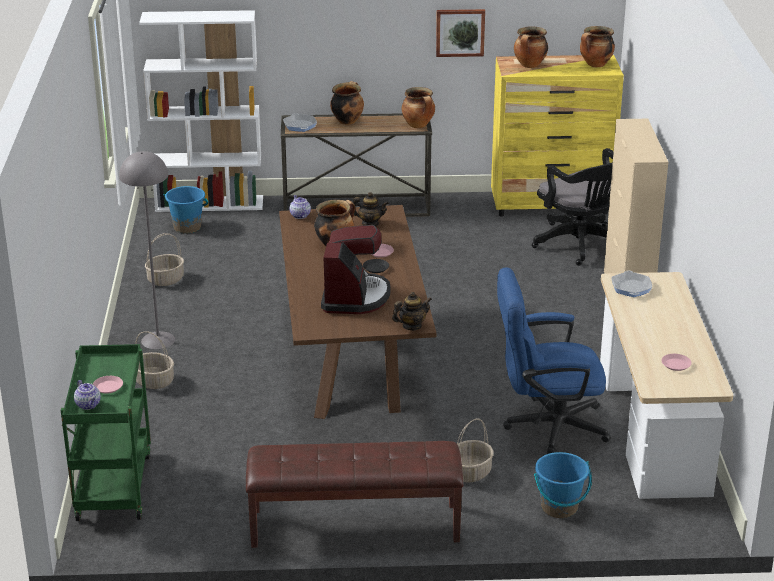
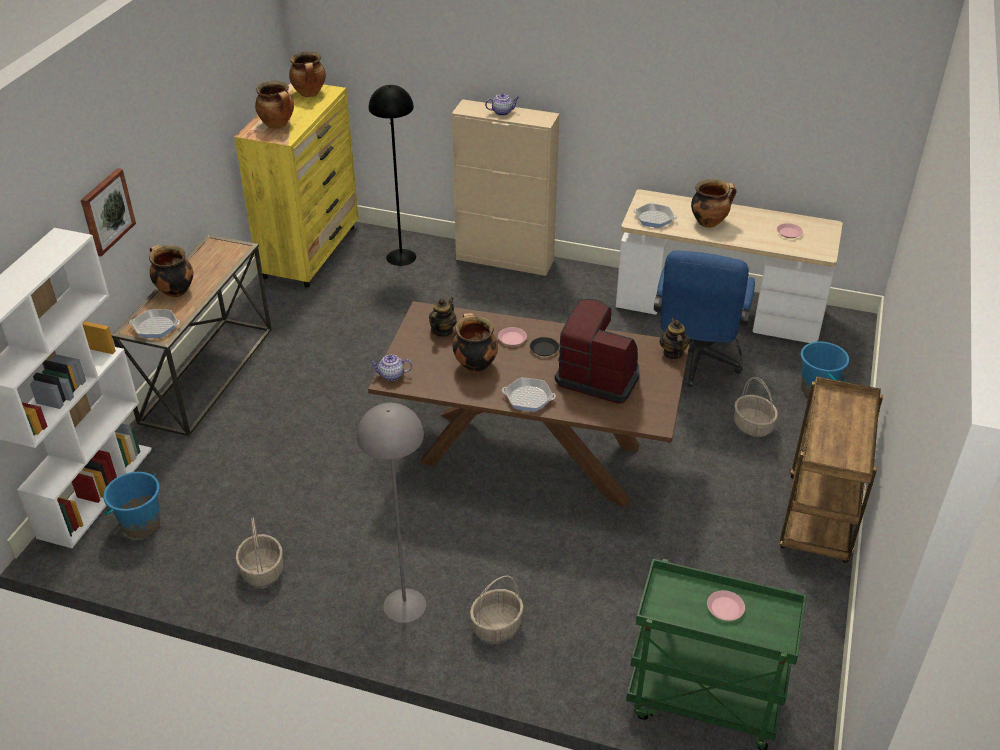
camera: 70 degrees left, 10 degrees up
(88, 405) = (762, 632): teapot -> teapot (502, 112)
(306, 272) = (528, 398): none -> frying pan
(354, 526) = (818, 521): brown bench -> brown cart
(418, 125) = (233, 247): cooking pot -> cooking pot (709, 222)
(460, 32) = (203, 129): picture -> picture (106, 211)
(582, 245) = (401, 257): black office chair -> black floor lamp

